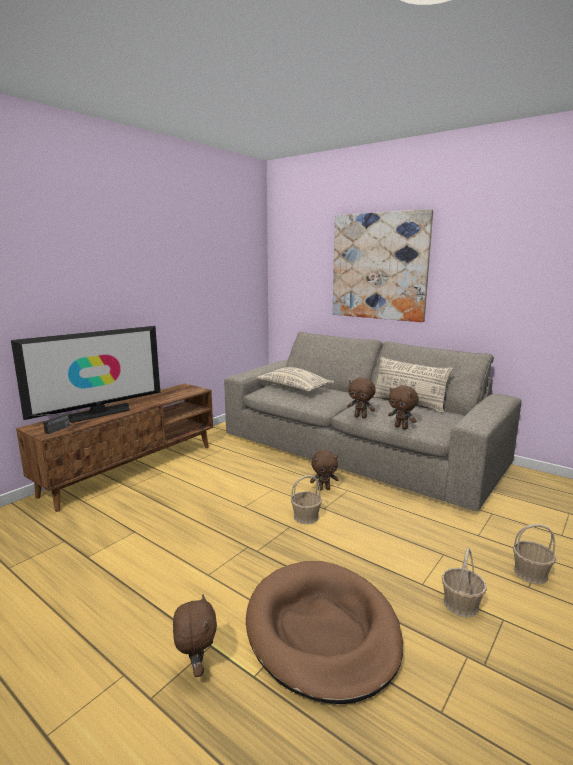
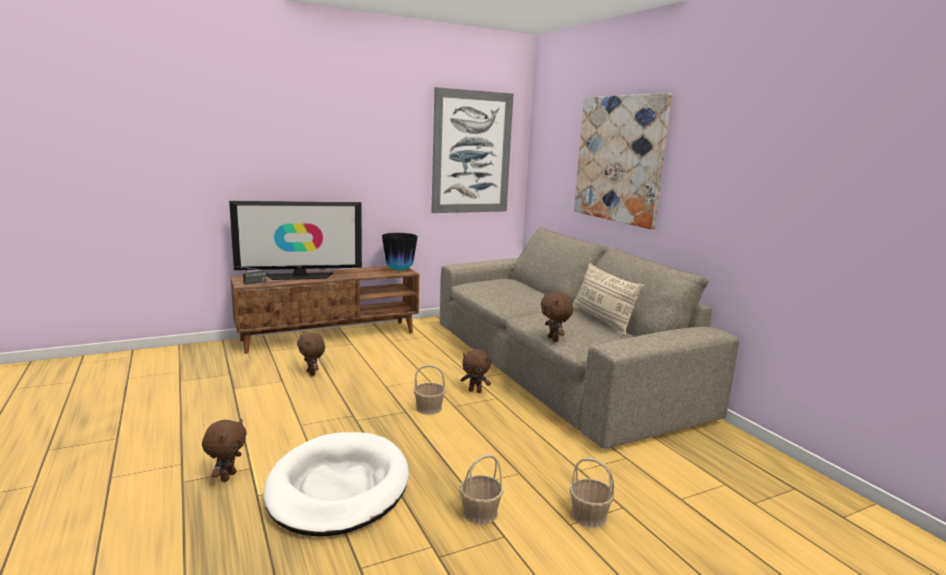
camera: 25 degrees right, 0 degrees up
(187, 389) = (399, 270): none -> vase
(228, 269) = (472, 152): none -> picture
(294, 389) = (502, 287): beige pillow -> none
(322, 631) = (338, 488): brown dog bed -> white dog bed
(360, 417) = (527, 322): brown plush toy -> brown plush toy (312, 373)

